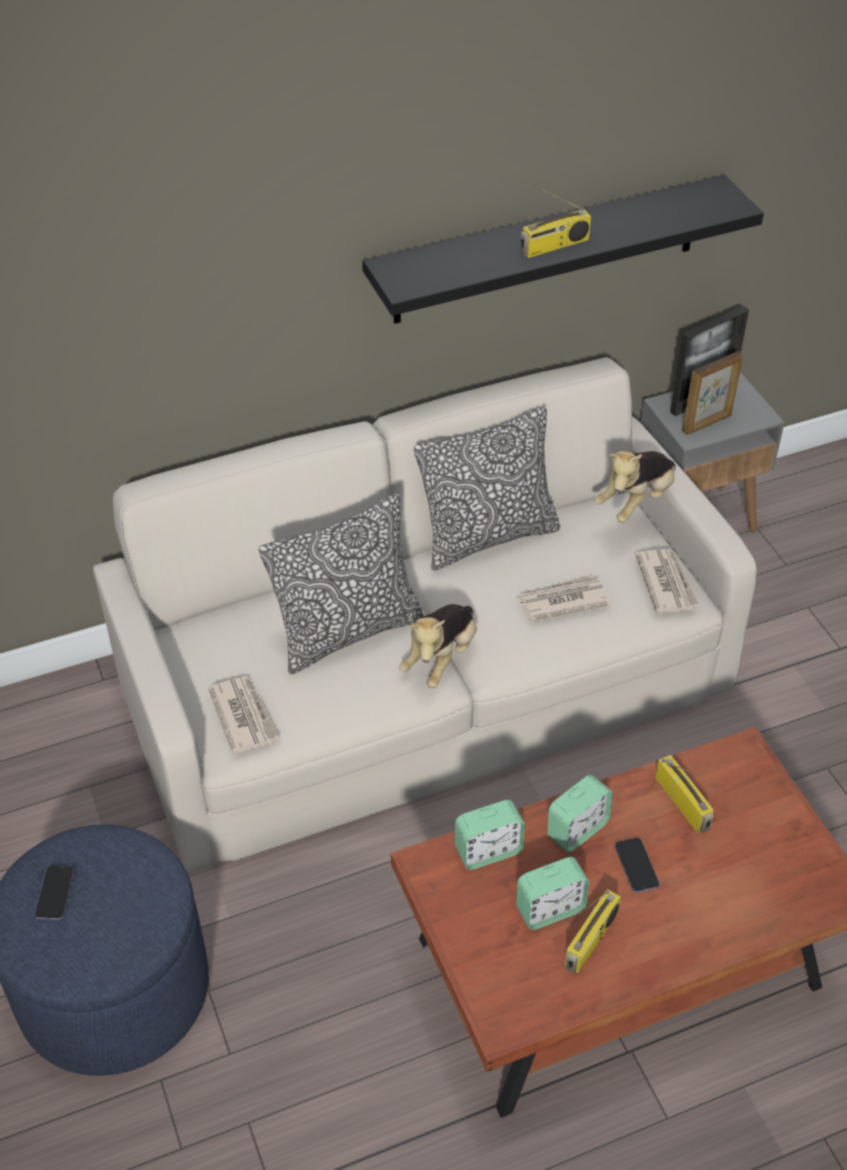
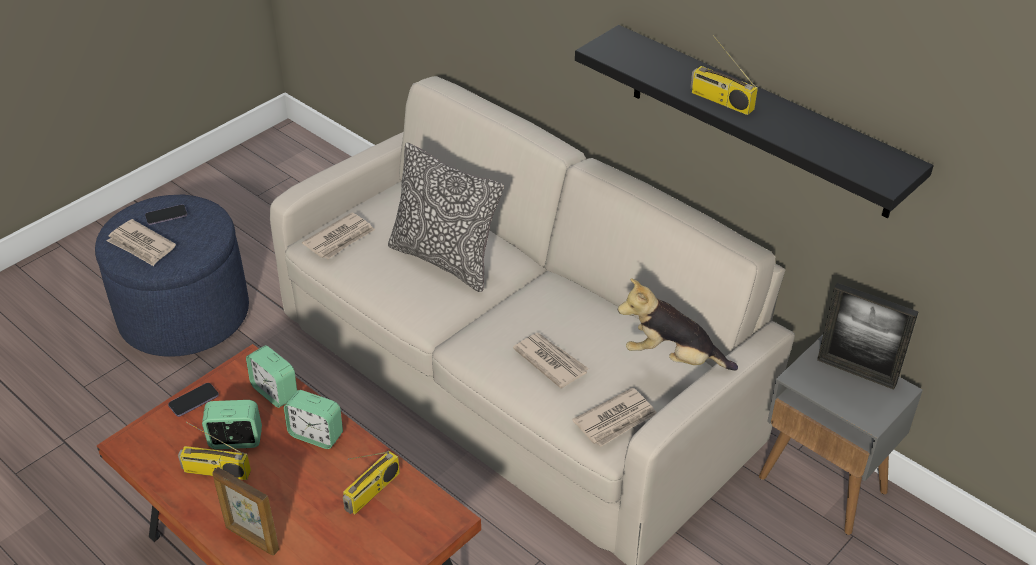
camera: 65 degrees right, 5 degrees down
(102, 937) = (141, 245): none -> newspaper
(441, 658) = (451, 316): plush toy -> none
(487, 536) = (595, 301): pillow -> none
(550, 909) = (236, 440): alarm clock -> alarm clock turned 135 degrees clockwise
(636, 866) = (296, 479): phone -> phone (194, 401)
(707, 423) = (826, 384): picture frame -> picture frame (251, 539)

